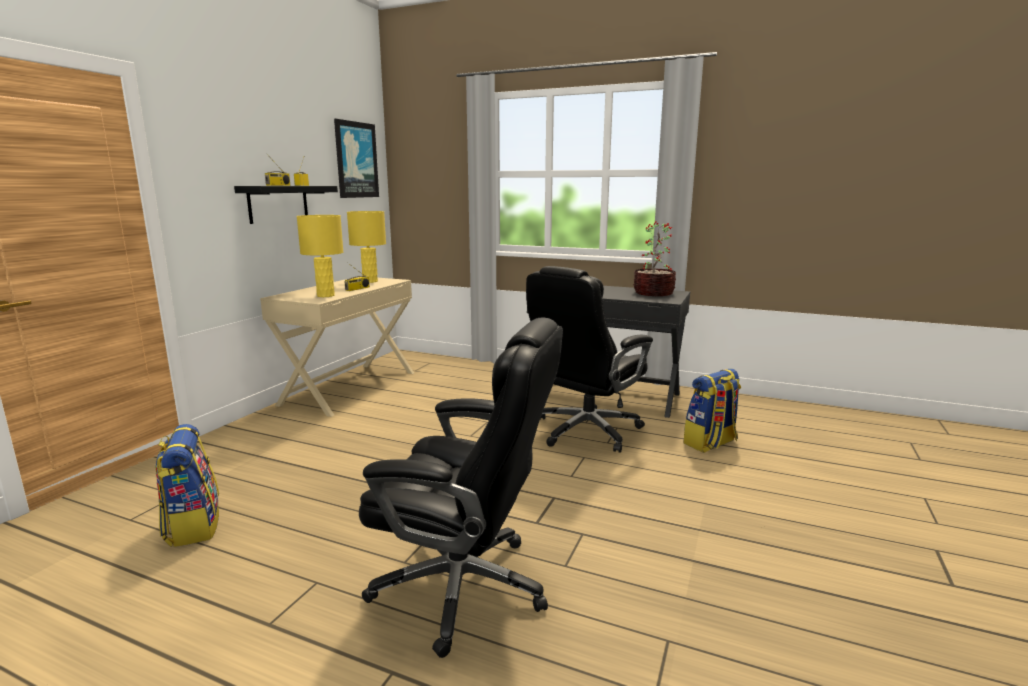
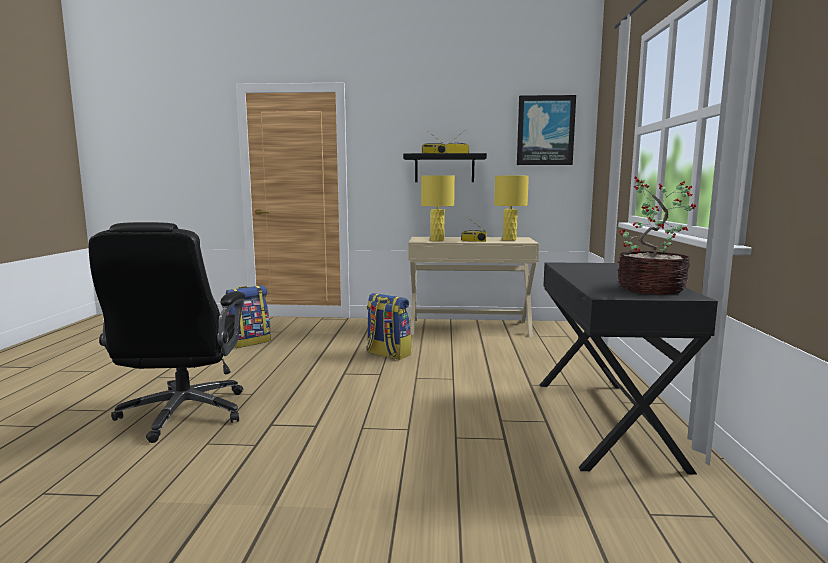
camera: 70 degrees right, 5 degrees down
(585, 431) = (476, 422): black office chair -> none
(710, 443) = (519, 508): backpack -> backpack (387, 354)

